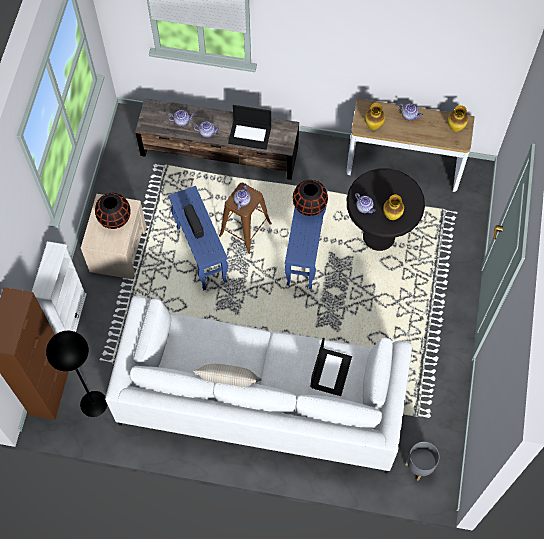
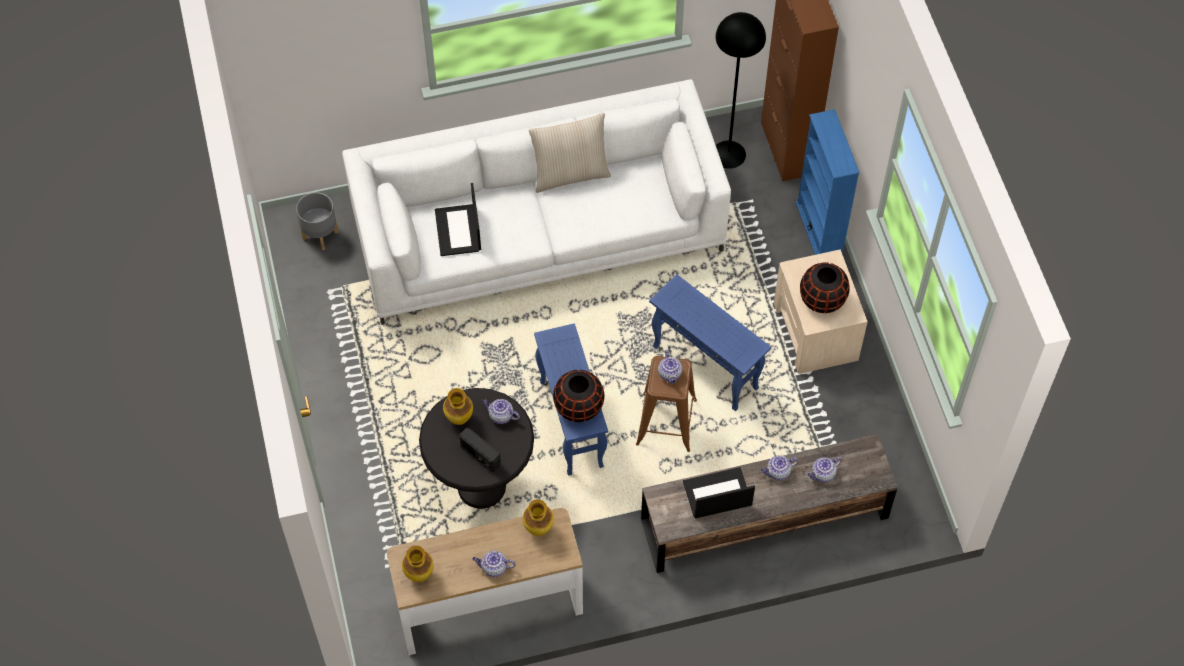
camera: 155 degrees right, 5 degrees down
(70, 317) = (819, 230): white bookcase -> blue bookcase
(194, 225) = (714, 322): radio -> radio (480, 455)

